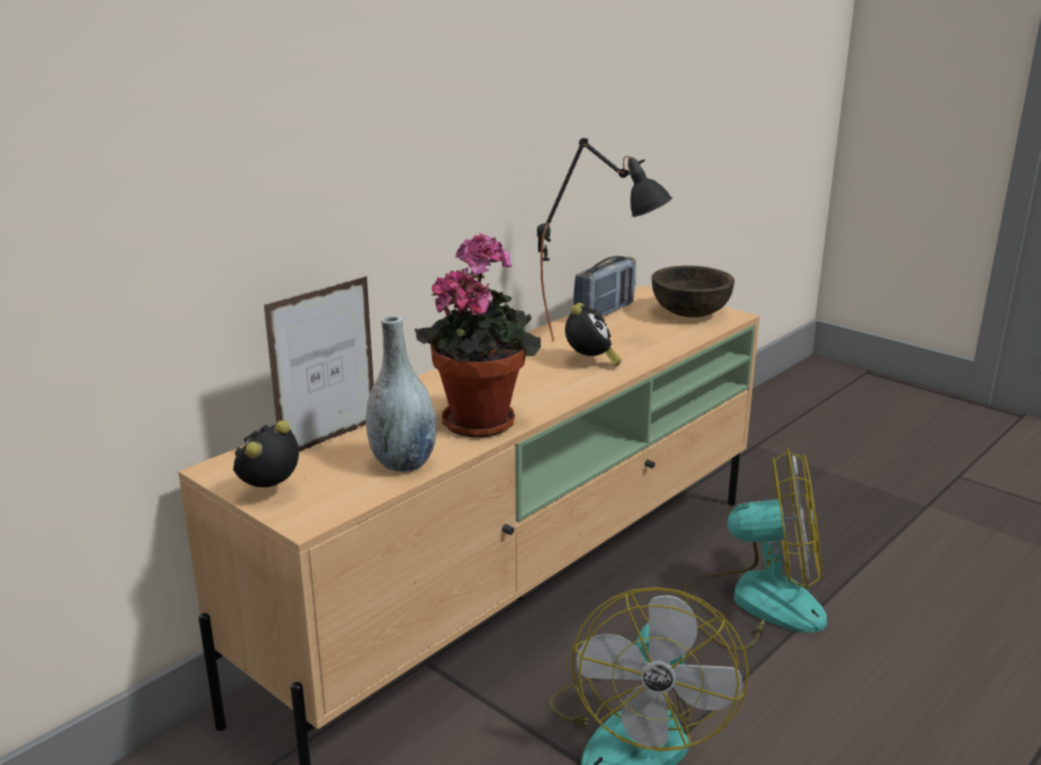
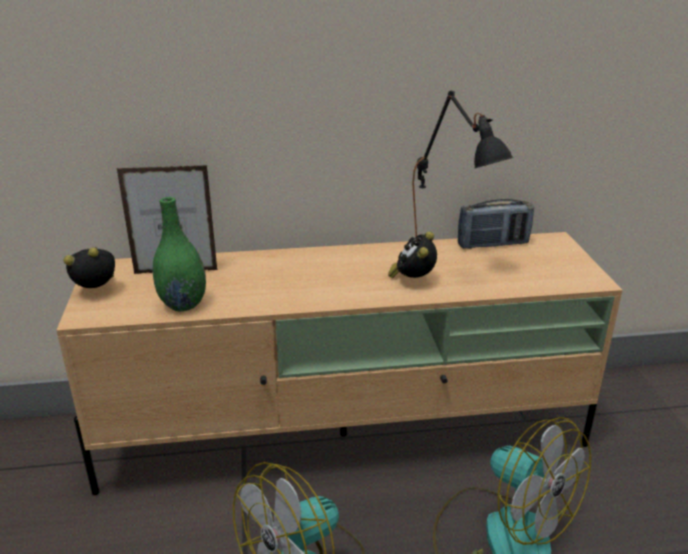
camera: 40 degrees right, 5 degrees up
(403, 463) = (183, 304): grey vase -> green vase
(481, 419) = (273, 293): potted plant -> none
(590, 363) = (413, 280): alarm clock -> alarm clock turned 150 degrees clockwise
(691, 313) = (562, 267): brown bowl -> none

